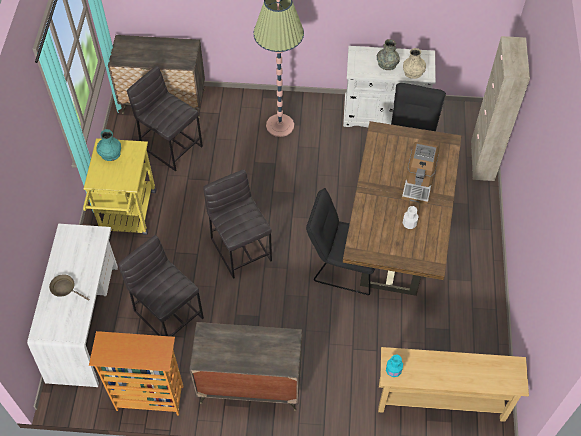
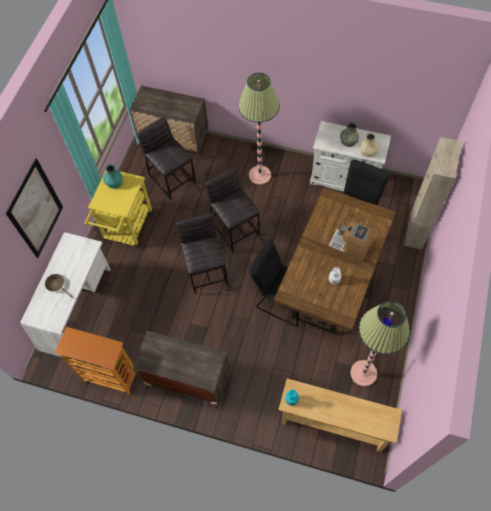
camera: 15 degrees right, 5 degrees up
(31, 192) = (36, 210): none -> picture
(169, 313) = (140, 313): grey stool -> grey stool (235, 227)
(418, 182) = (350, 246): coffee machine -> coffee machine turned 90 degrees clockwise
(462, 334) = (363, 373): none -> floor lamp

